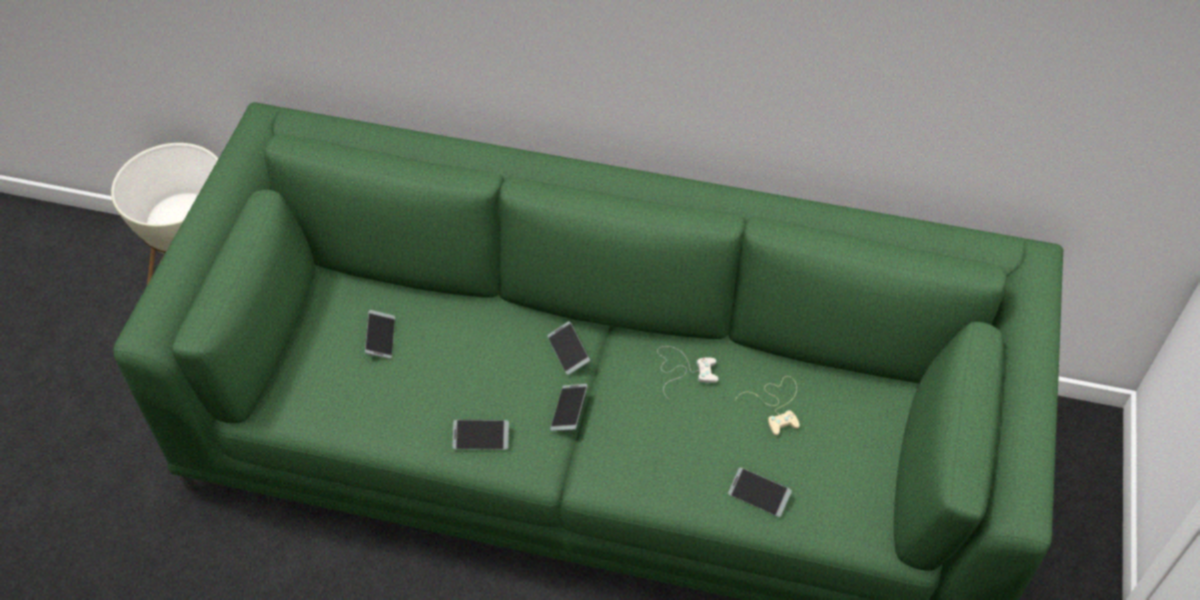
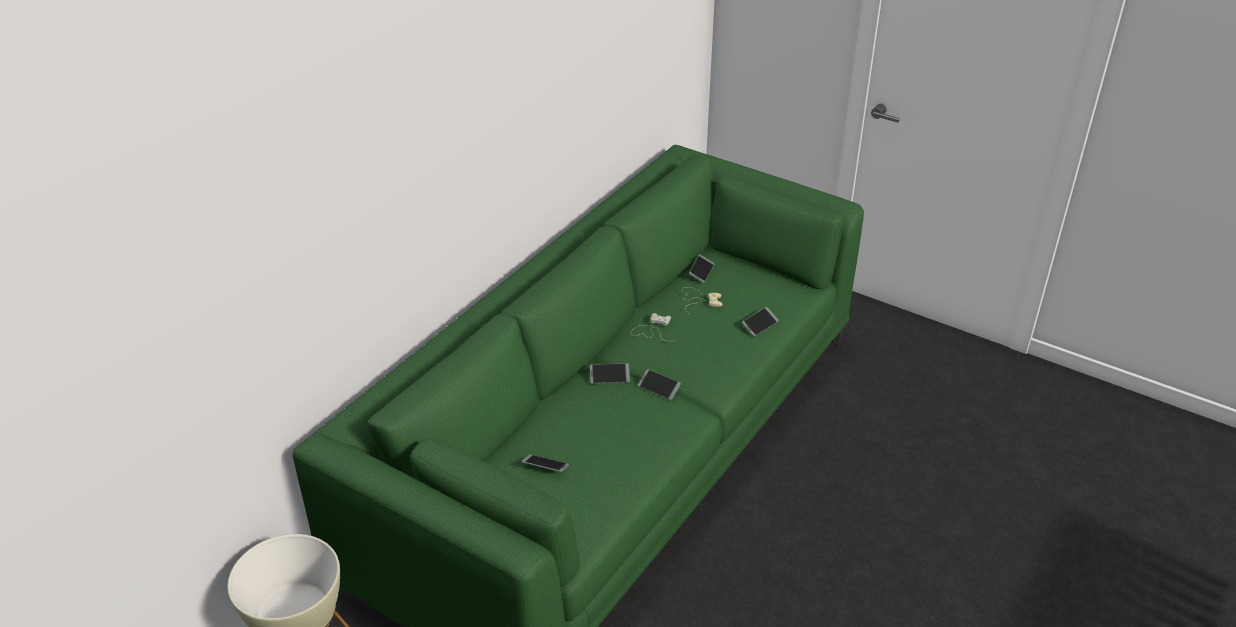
camera: 70 degrees left, 15 degrees down
(481, 438) = (661, 434): phone -> phone (701, 272)

